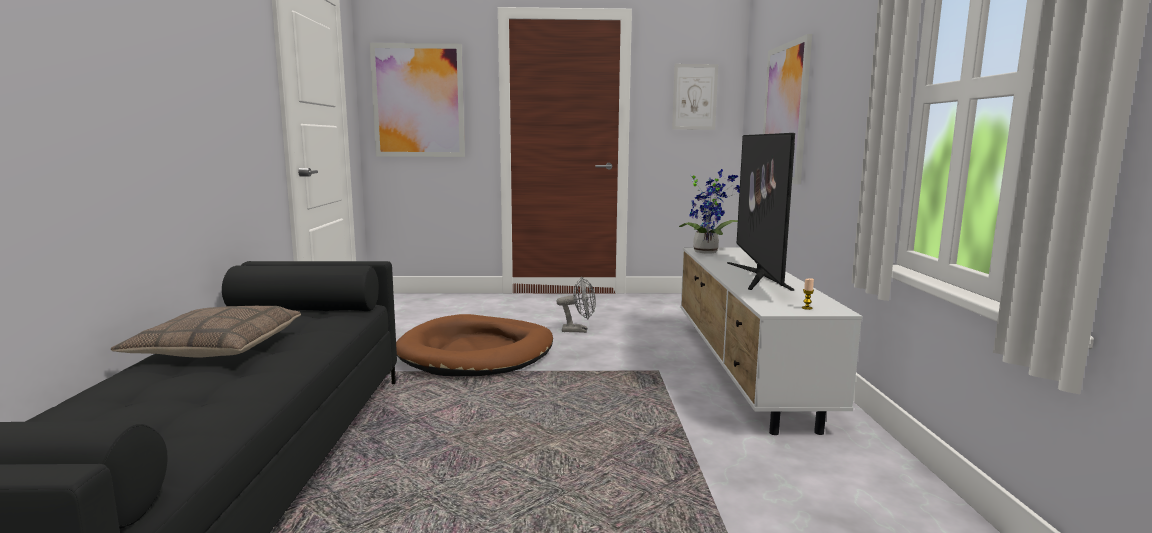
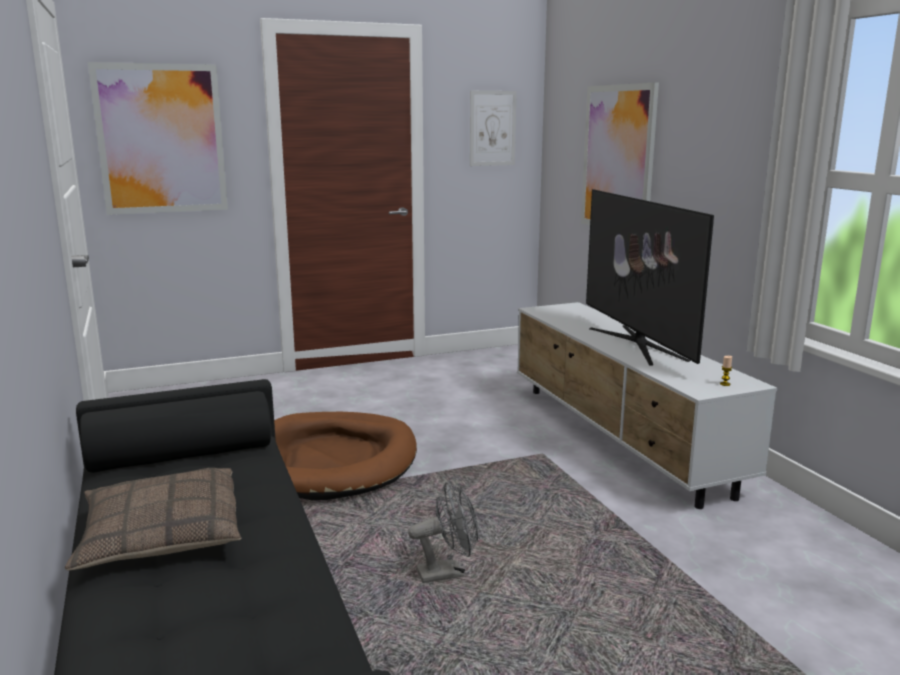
camera: 20 degrees left, 5 degrees up
(579, 330) = (418, 413): grey fan -> grey fan (447, 572)
(707, 251) = (551, 313): potted plant -> none

